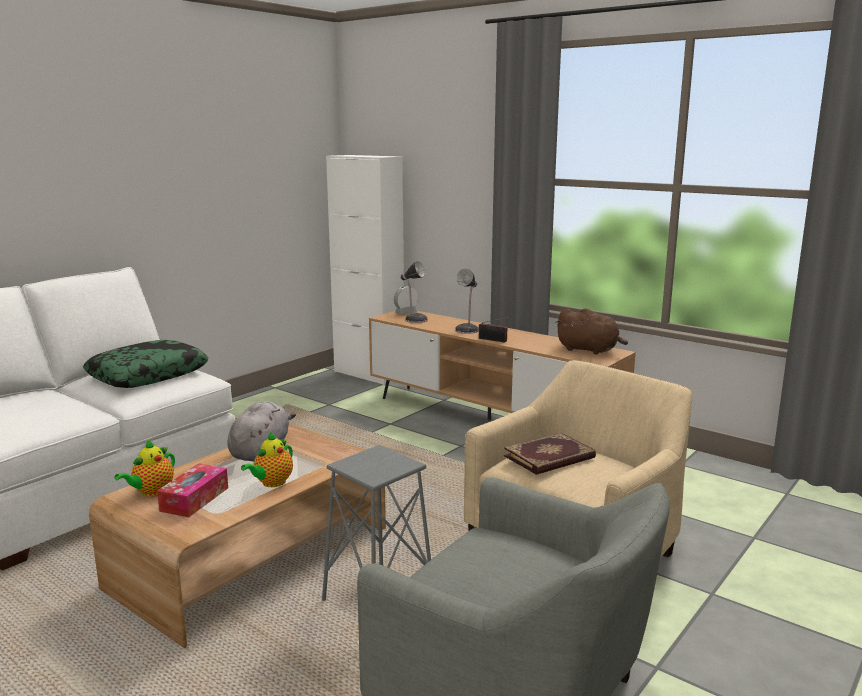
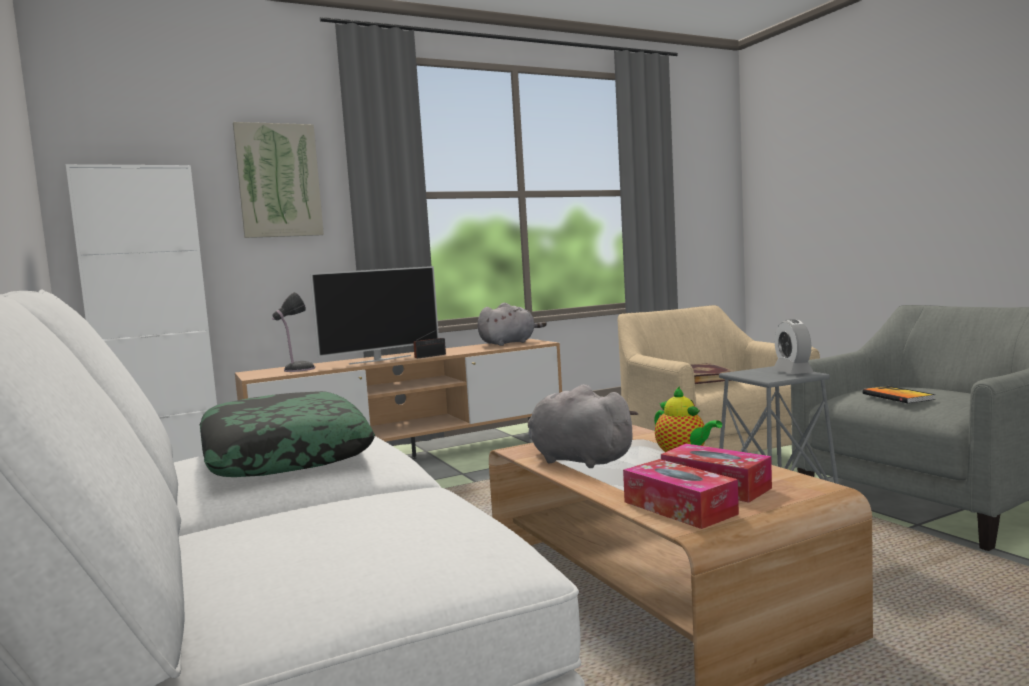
camera: 65 degrees left, 10 degrees down
(151, 492) = (679, 508): teapot -> tissue box
(406, 313) = (260, 371): alarm clock -> alarm clock (792, 372)
(458, 164) = (278, 181): none -> picture
(465, 557) = (897, 396): none -> book
(467, 330) = (380, 360): table lamp -> television
(589, 350) = (509, 343): brown plush toy -> grey plush toy

